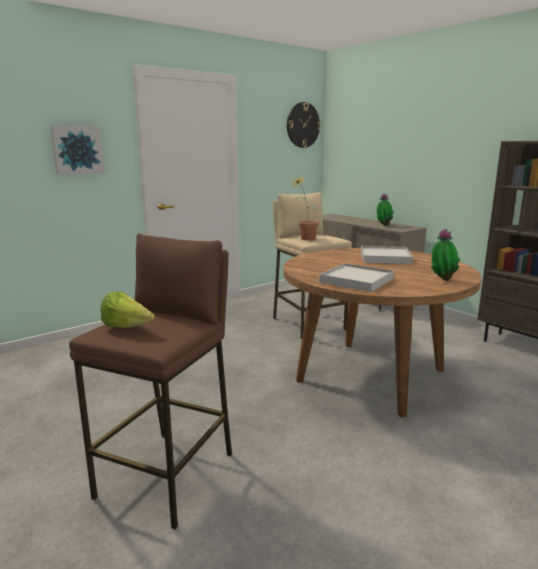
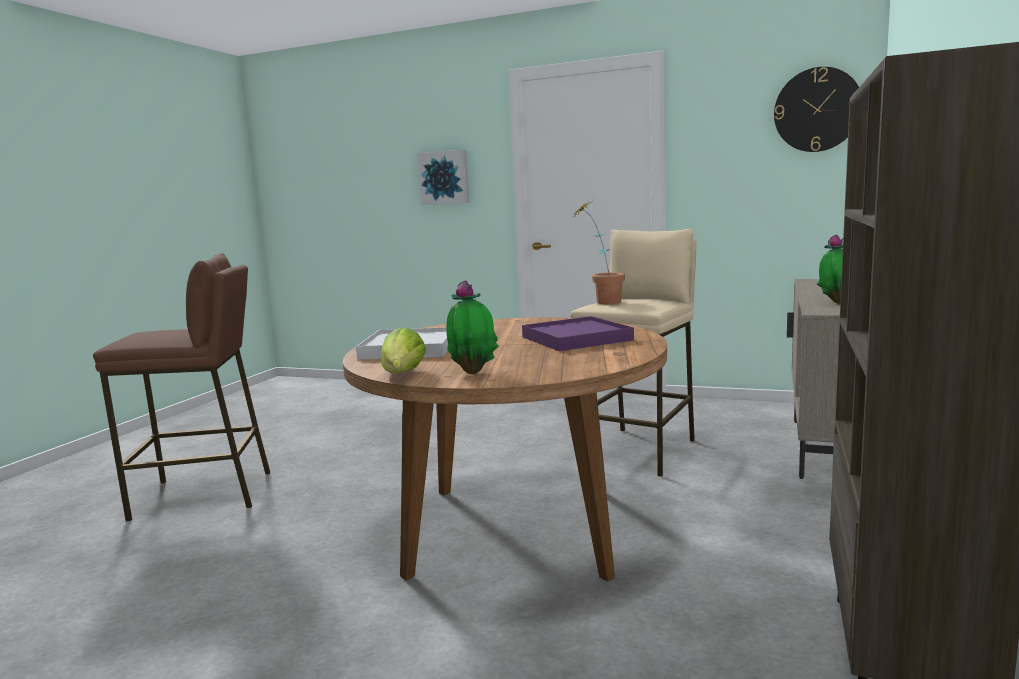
camera: 60 degrees right, 5 degrees down
(127, 327) = (156, 332): lettuce -> lettuce (403, 375)
(385, 258) = (576, 338): white tray -> purple tray

